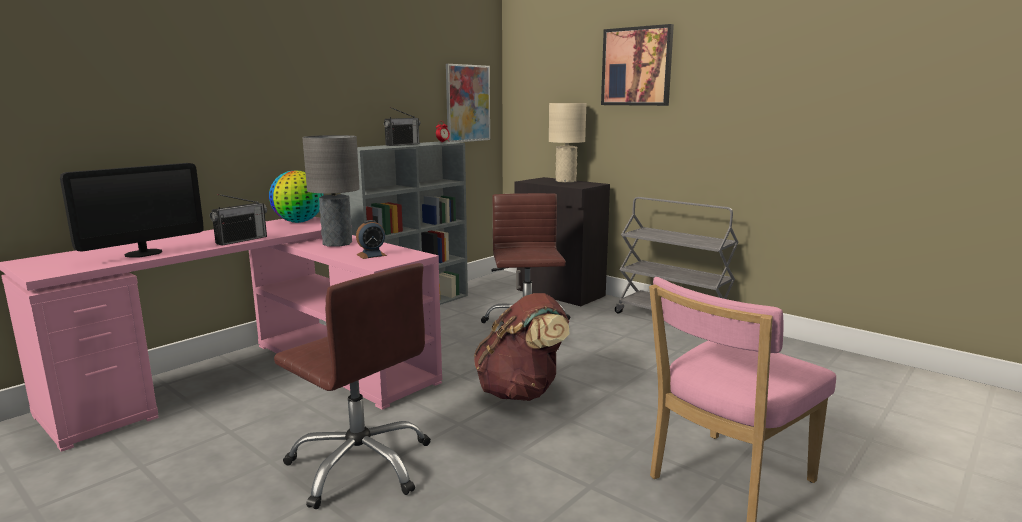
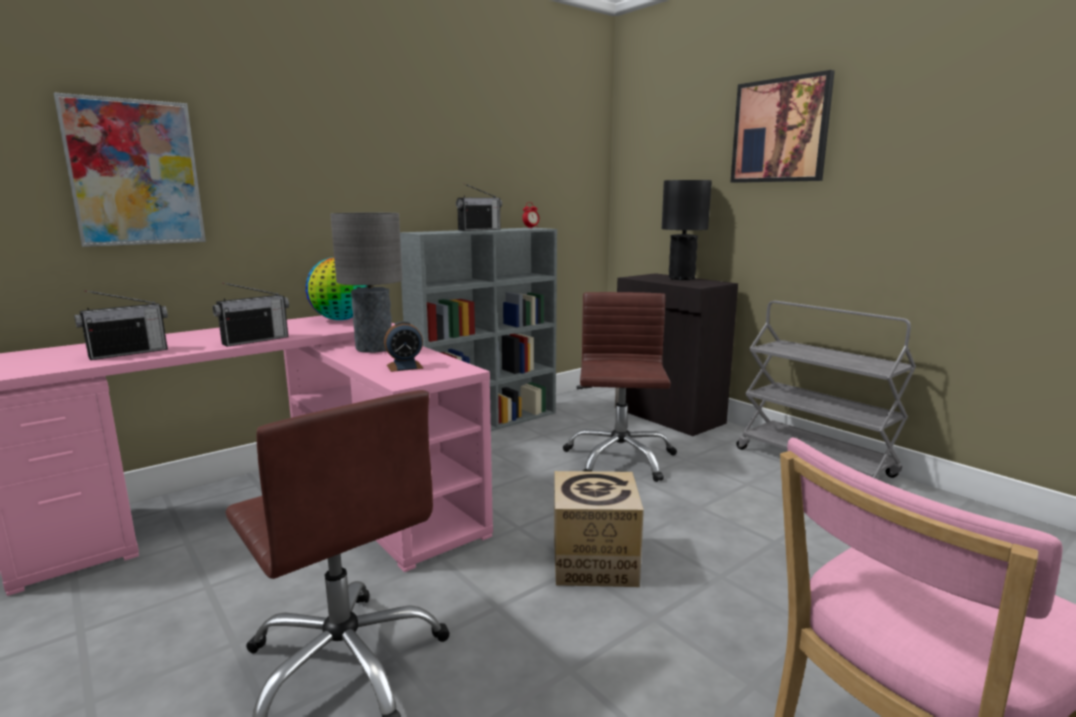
camera: 10 degrees right, 0 degrees up
(143, 253) = (128, 353): monitor -> radio
(467, 103) = (566, 183): picture -> picture (135, 173)
(521, 392) = (594, 562): brown backpack -> cardboard box
(565, 181) = (681, 278): beige table lamp -> black table lamp

